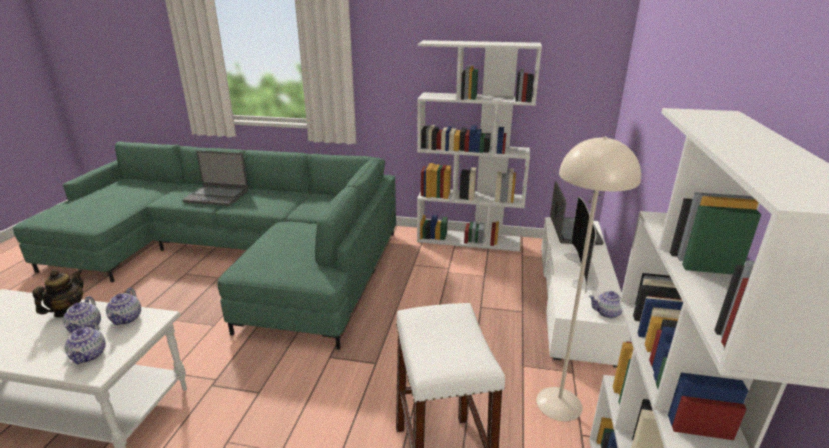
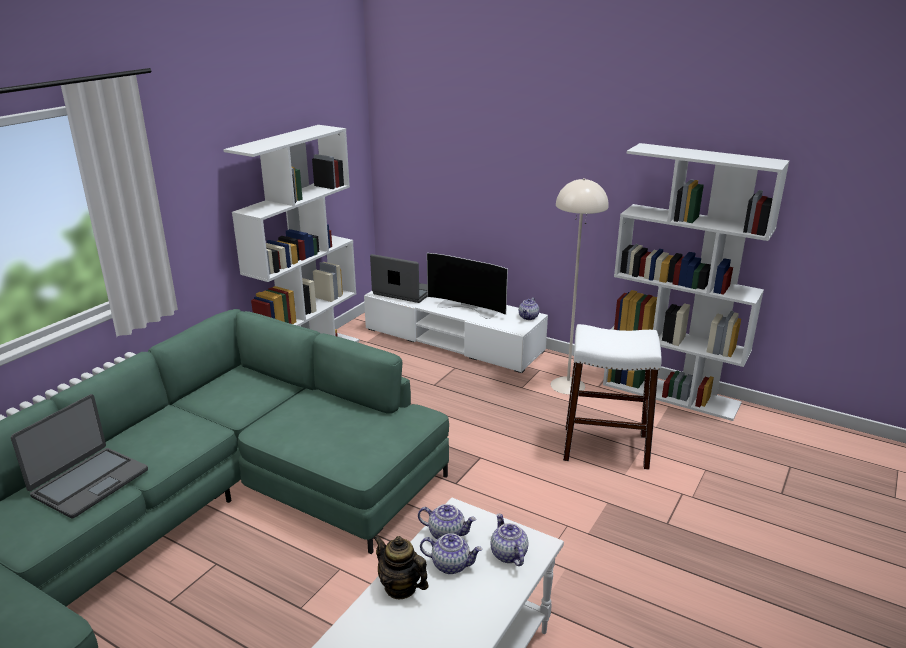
camera: 70 degrees left, 0 degrees up
(89, 355) = (508, 554): teapot -> teapot turned 120 degrees counterclockwise

